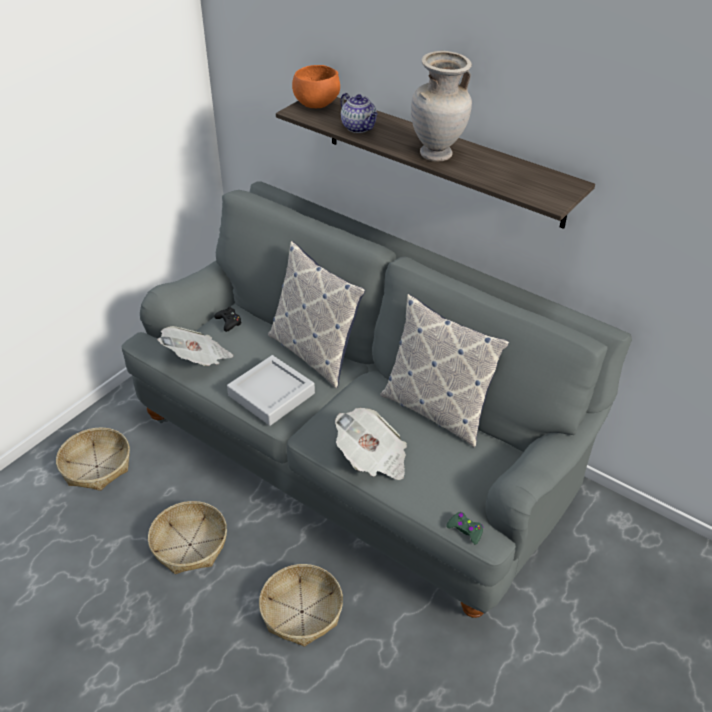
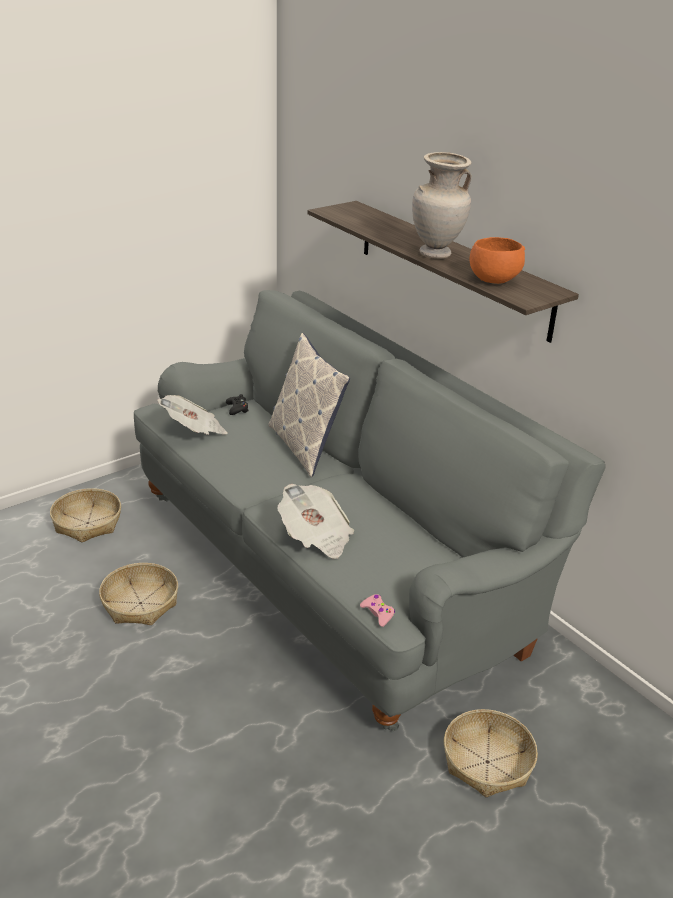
camera: 15 degrees right, 10 degrees down
(271, 394) = (247, 469): grey tray -> none
(301, 611) = (218, 683): basket -> basket (487, 761)
(315, 104) = (347, 209): orange bowl -> orange bowl (493, 280)
(359, 128) = (376, 228): teapot -> none
(437, 410) = (400, 513): pillow -> none
(465, 530) = (378, 613): green game controller -> pink game controller

